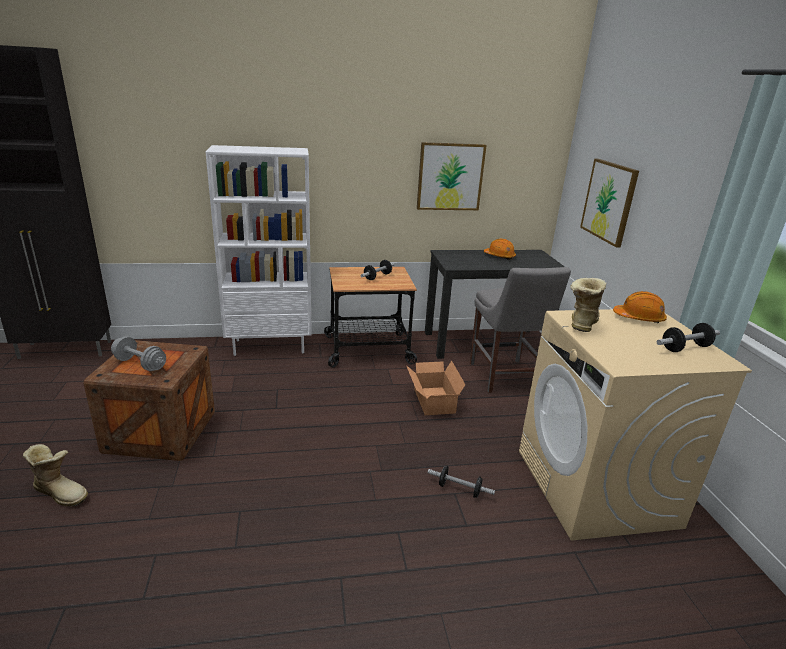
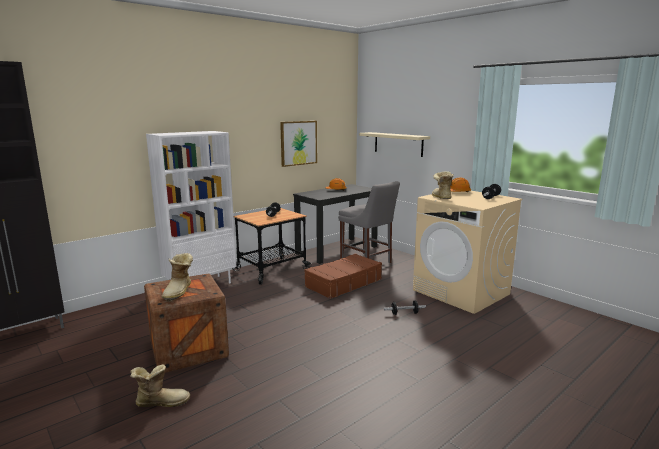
camera: 30 degrees left, 10 degrees down
(140, 364) = (179, 291): grey dumbbell -> boot
(432, 401) = (343, 283): cardboard box -> brown suitcase
(609, 201) = (398, 144): picture -> beige shelf

